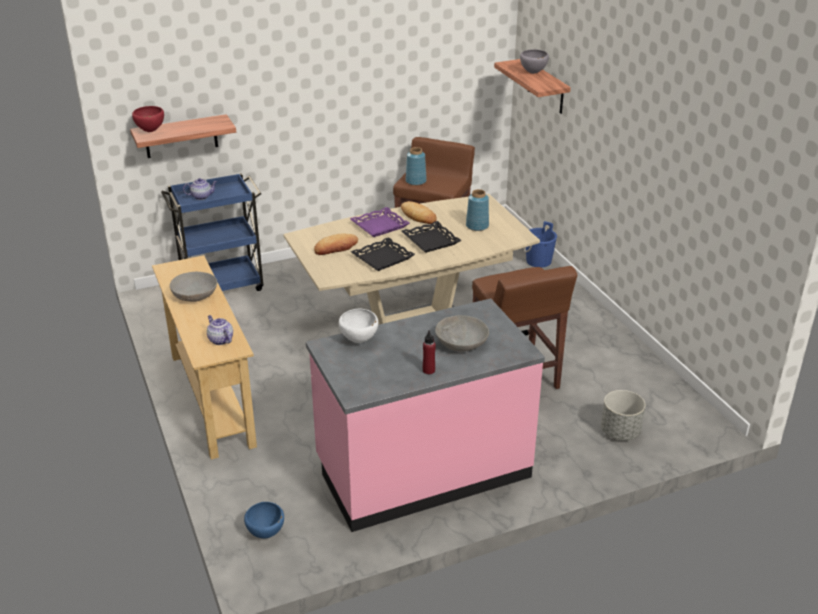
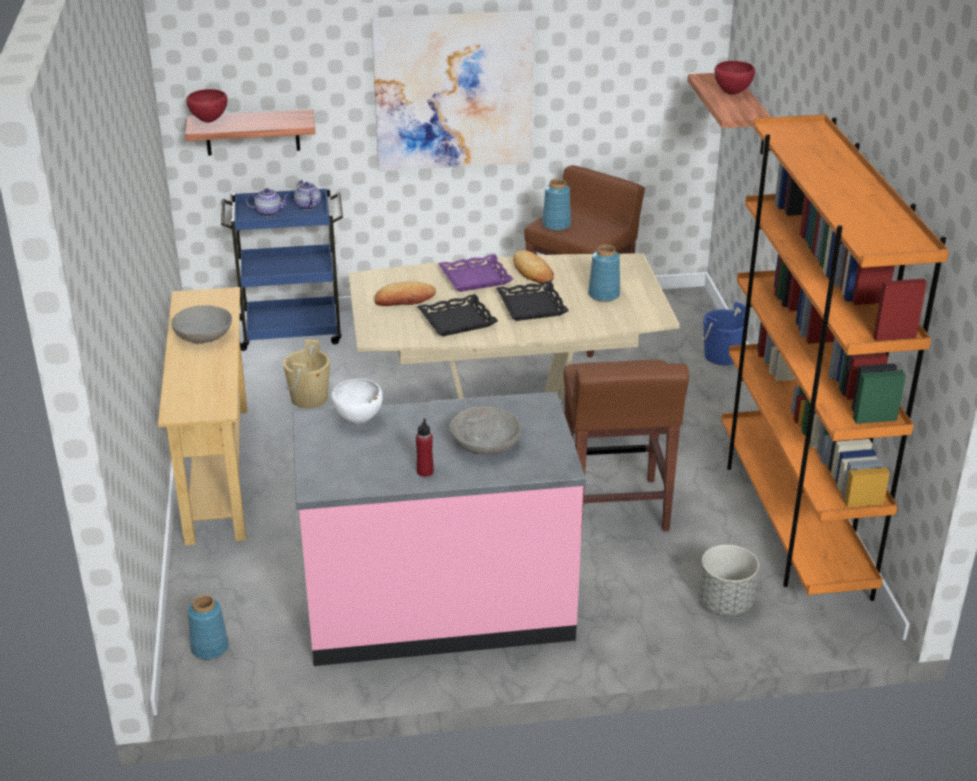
camera: 15 degrees right, 0 degrees up
(220, 340) = (206, 395): teapot -> teapot (307, 206)
(257, 333) = (309, 398): none -> beige bucket
(266, 534) = (210, 648): blue bowl -> blue vase
(328, 90) = (453, 91): none -> picture
(533, 73) = (732, 93): grey bowl -> red bowl
(637, 367) = (792, 521): none -> orange bookcase

